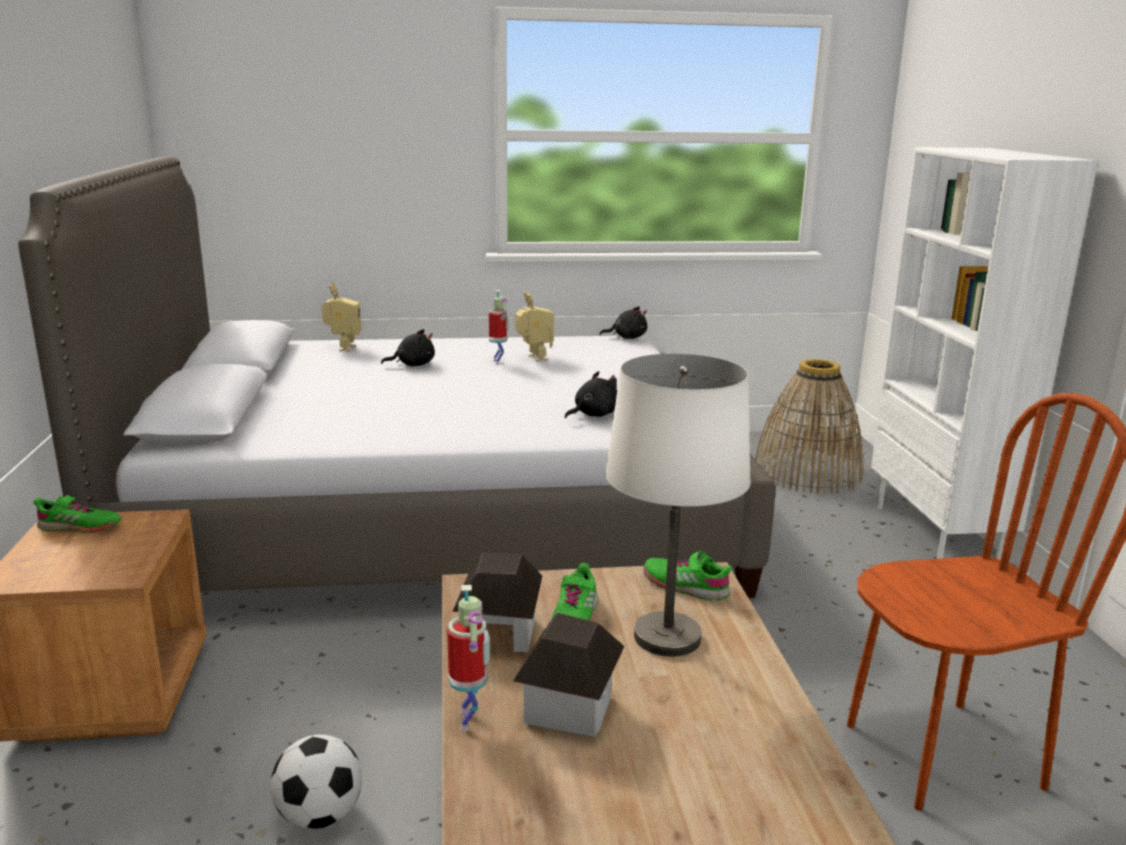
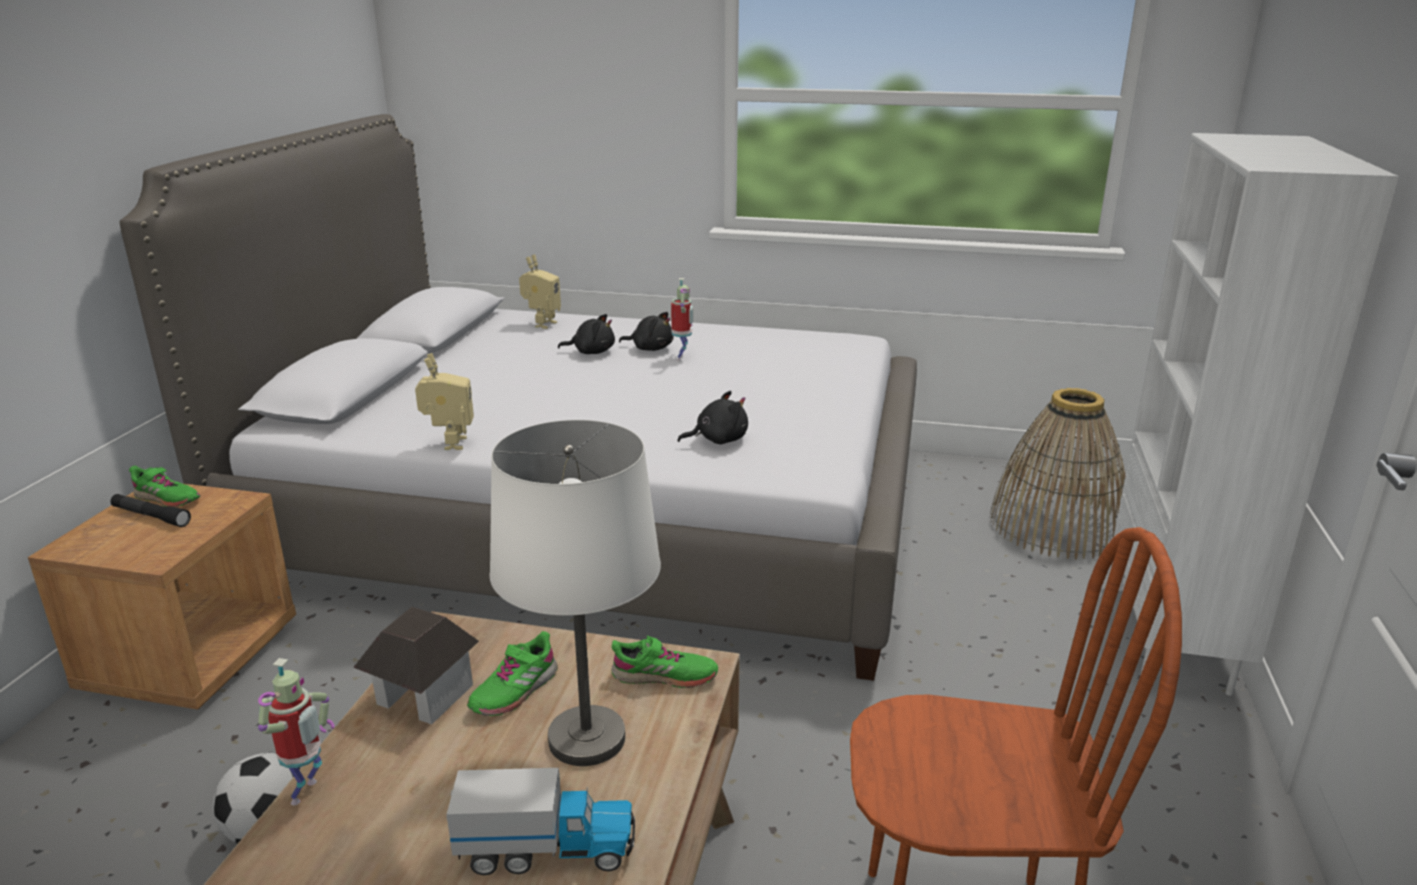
camera: 20 degrees right, 5 degrees up
(78, 543) = (151, 517): none -> black flashlight
(534, 358) = (725, 356): toy robot -> toy robot (449, 444)
(569, 708) = (411, 803): toy house -> none
(627, 337) = (857, 338): black plush toy -> black plush toy (650, 348)
(685, 586) = (664, 676): green shoe -> green shoe turned 135 degrees clockwise
(711, 714) = (547, 850): none -> toy truck

